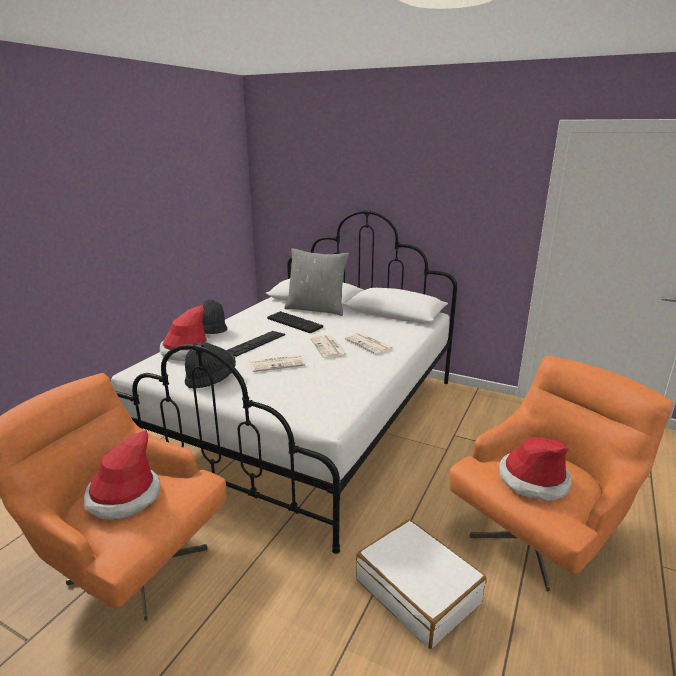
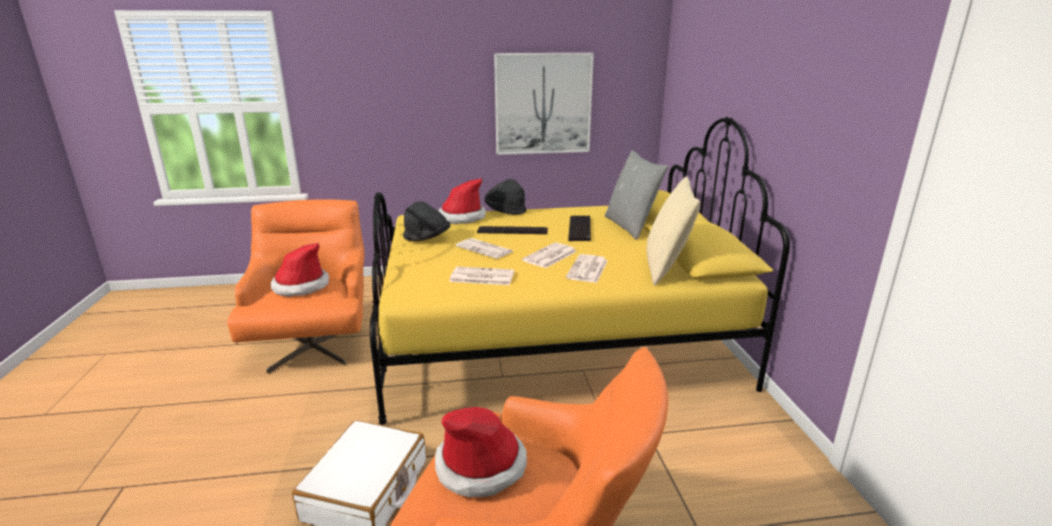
camera: 55 degrees right, 0 degrees up
(177, 222) = (543, 104): none -> picture
(308, 420) = (552, 336): white bed -> yellow bed
(331, 381) = (481, 277): none -> newspaper
(397, 324) = (666, 268): none -> beige pillow

